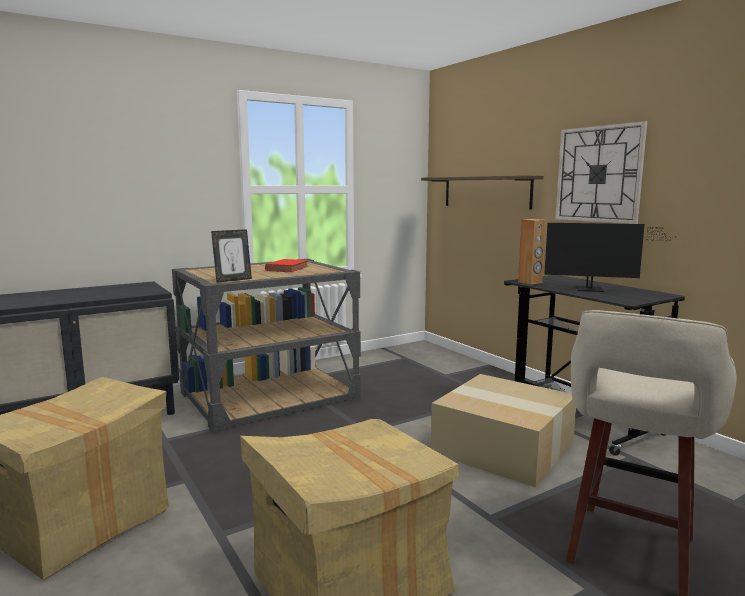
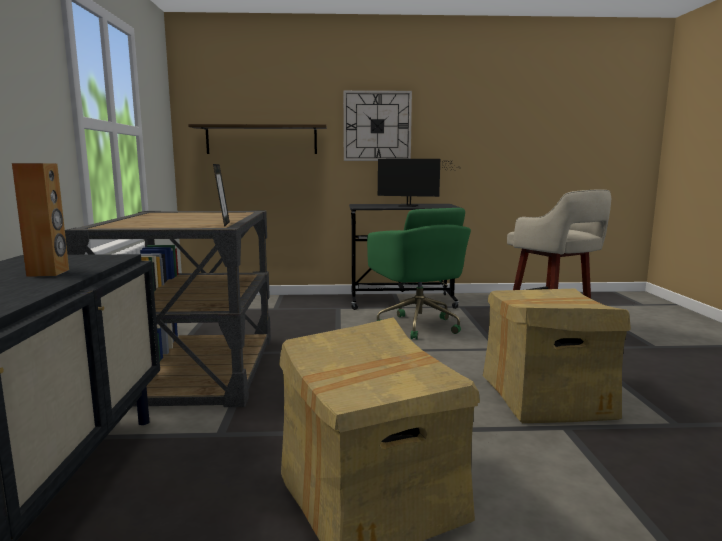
camera: 60 degrees left, 0 degrees up
(287, 268) = (191, 216): red book -> none
(501, 448) = (416, 325): cardboard box -> green office chair
(530, 282) = (368, 207): brown speaker -> brown speaker (49, 273)
(594, 289) = (411, 206): monitor -> monitor turned 60 degrees clockwise

